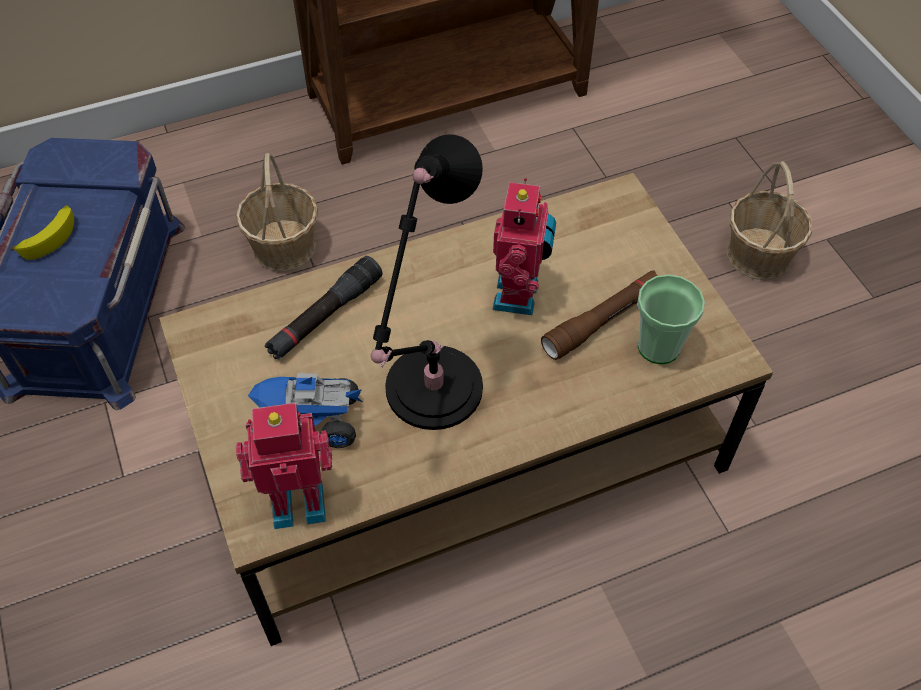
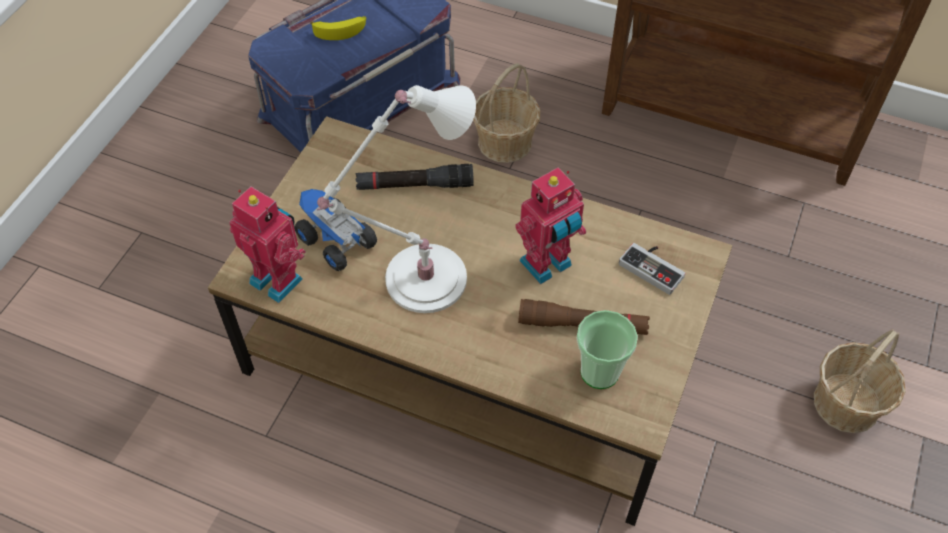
camera: 45 degrees right, 0 degrees up
(430, 394) = (419, 280): black table lamp -> white table lamp
(600, 232) = (654, 267): none -> game controller

